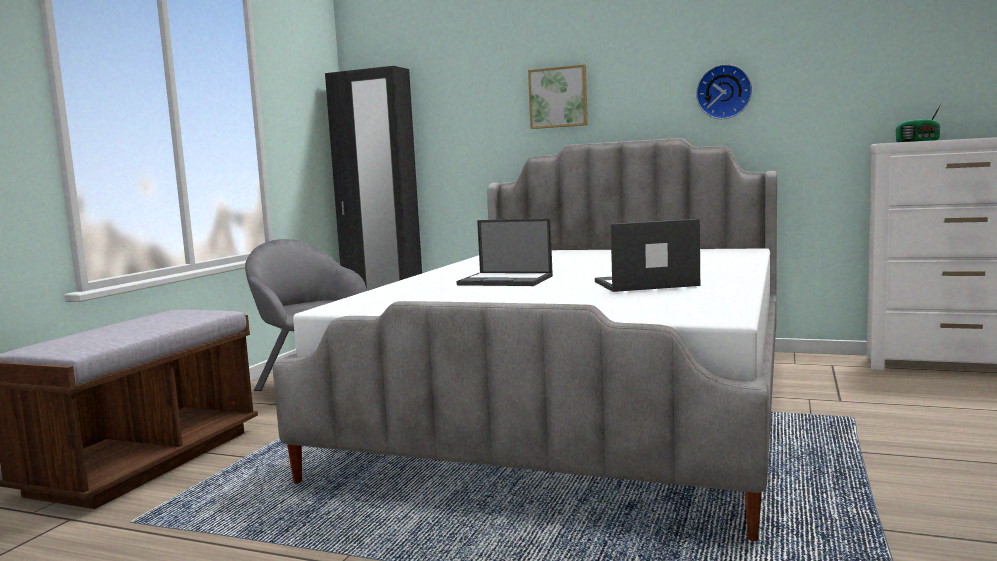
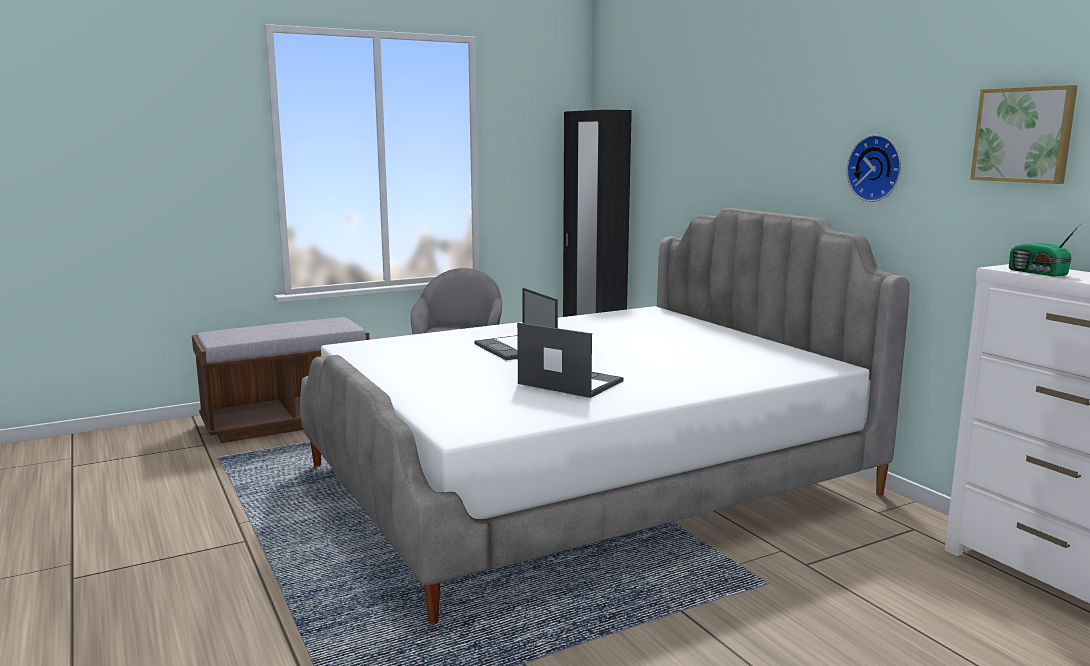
camera: 40 degrees right, 5 degrees up
(558, 97) = (735, 153): picture -> picture (1024, 135)

